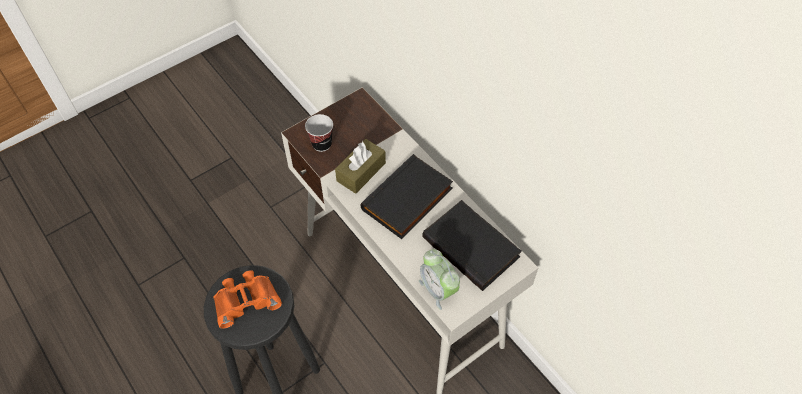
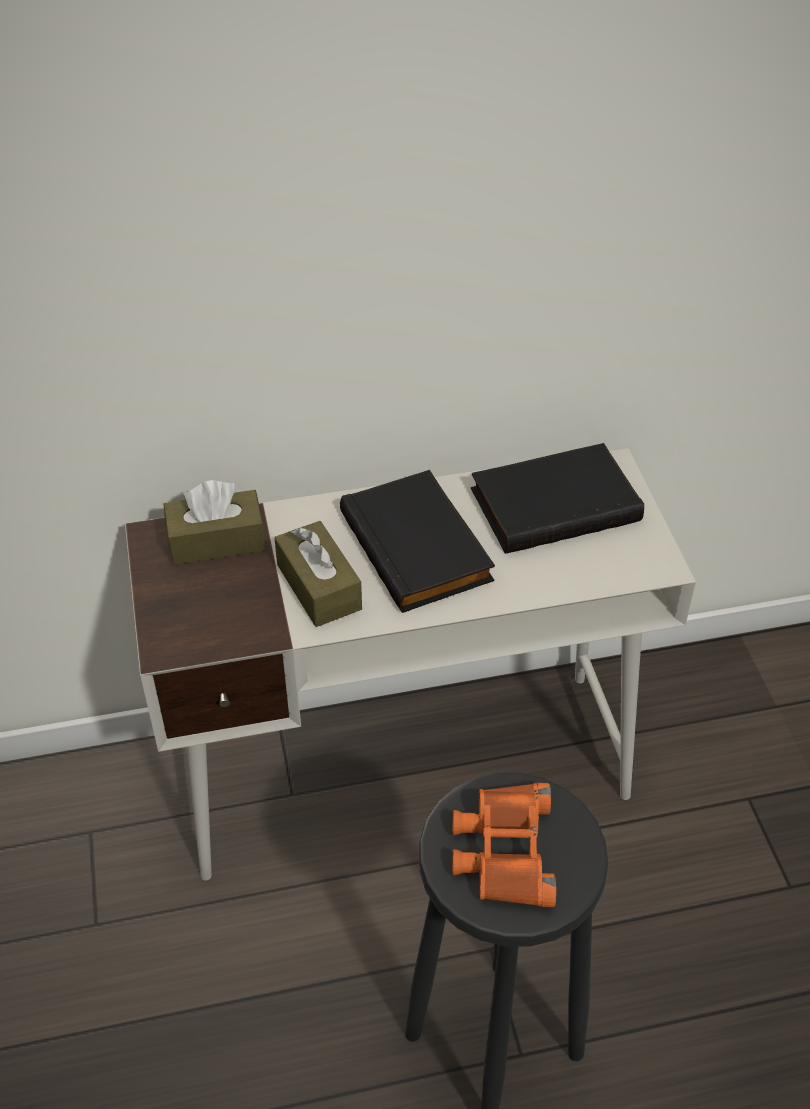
camera: 65 degrees left, 10 degrees down
(321, 144) = (216, 621): cup -> none
(368, 123) = (216, 541): none -> brown tissue box
(438, 289) = (613, 570): alarm clock -> none

